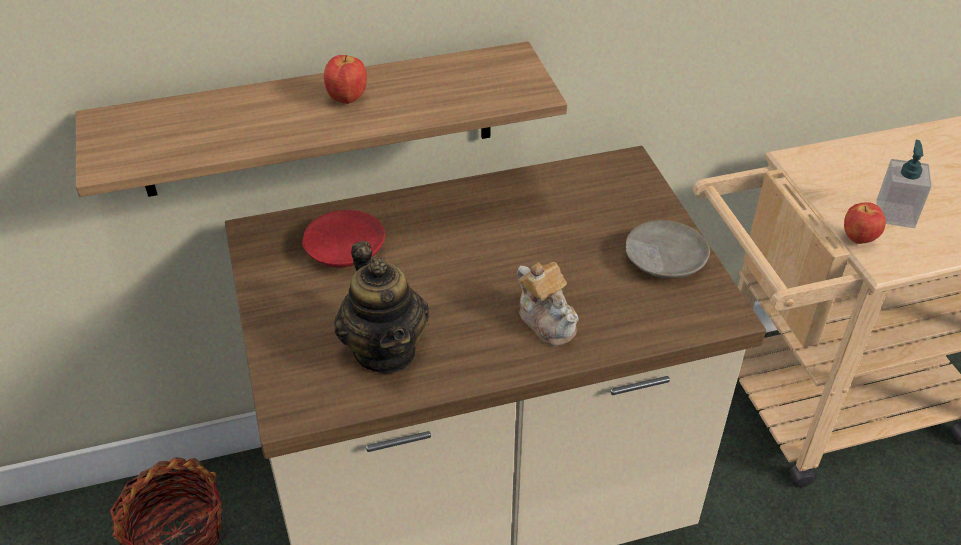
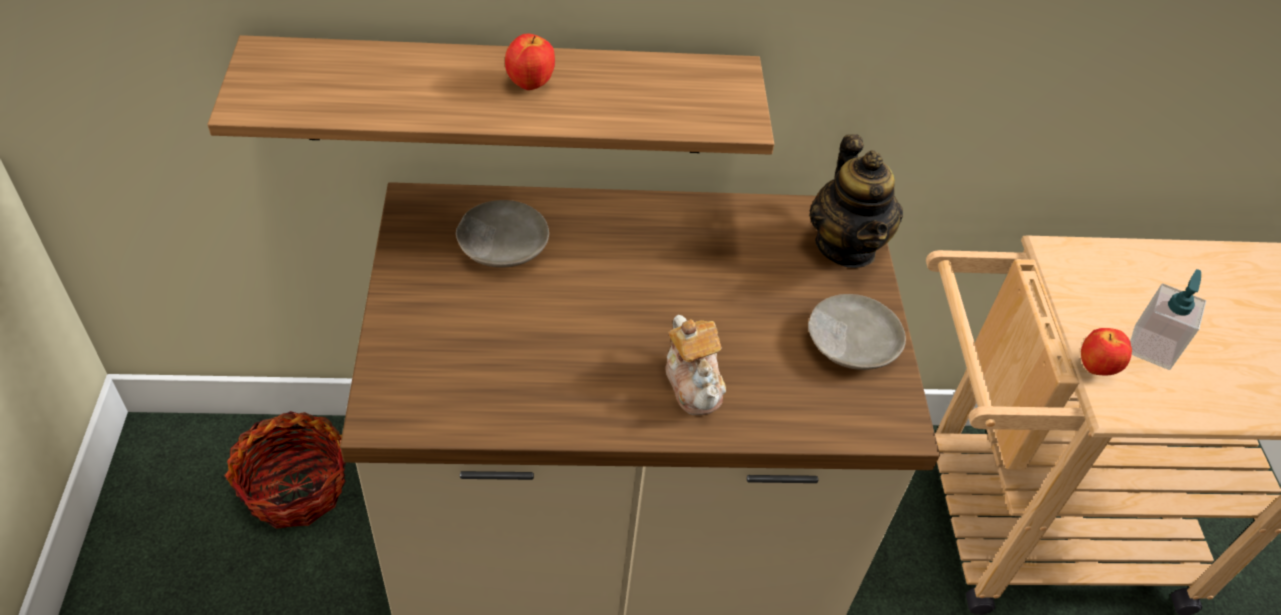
camera: 10 degrees right, 5 degrees up
(344, 249) = (502, 244): red plate -> beige plate
(385, 350) = (506, 373): teapot -> teapot (846, 246)

